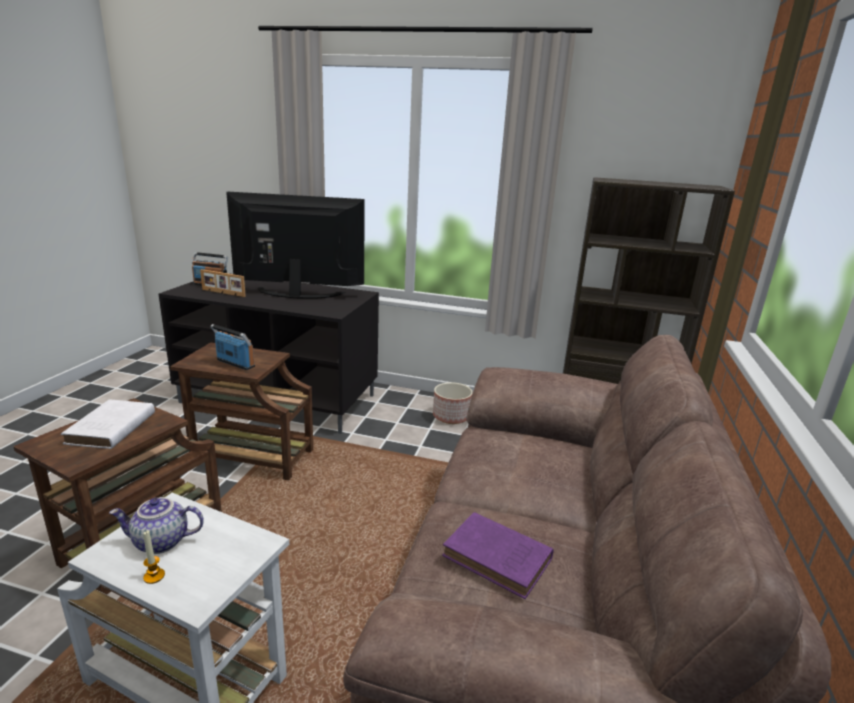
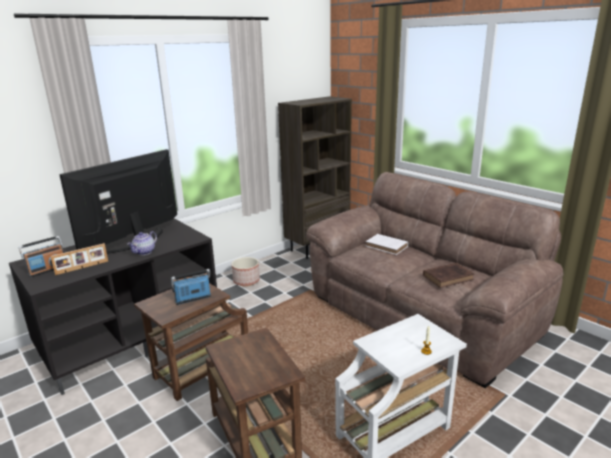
camera: 55 degrees left, 0 degrees up
(110, 429) = (250, 358): white book -> white book (387, 247)
(160, 542) = (399, 347): teapot -> teapot (144, 252)
(499, 559) = (449, 277): purple book -> brown book

